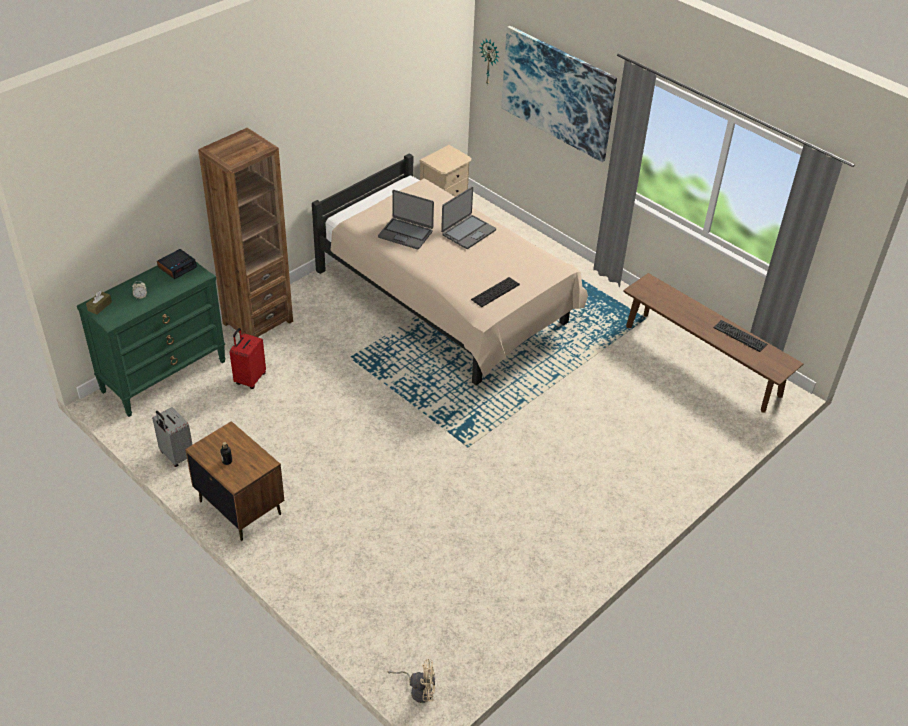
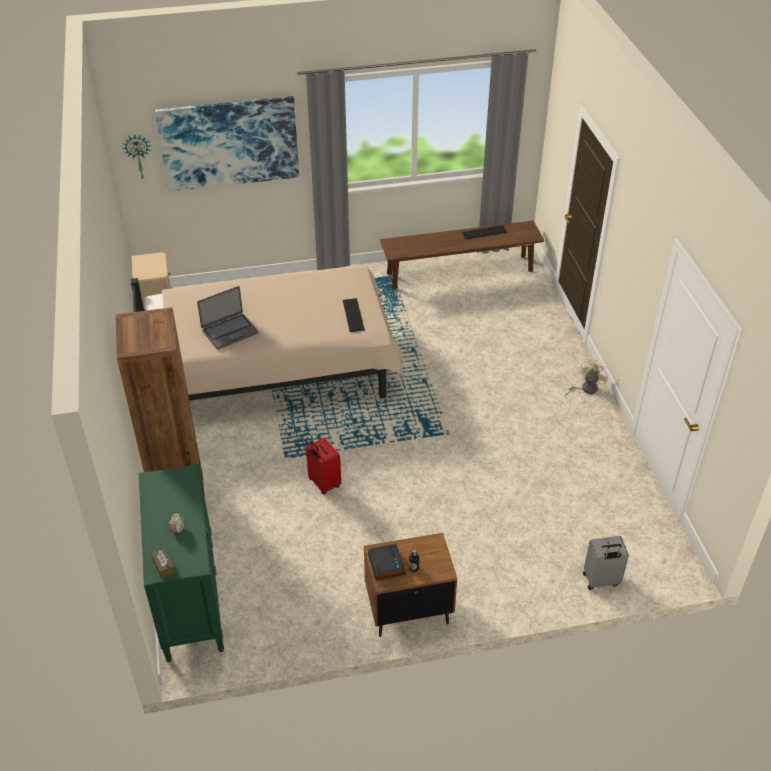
camera: 55 degrees left, 0 degrees up
(176, 456) = (307, 632): grey suitcase -> grey suitcase (601, 580)
(177, 267) = (158, 486): alarm clock -> alarm clock (386, 565)
(249, 379) = (251, 538): red suitcase -> red suitcase (323, 483)
(418, 690) = (671, 573): beige fan -> beige fan (585, 389)
(468, 232) = (264, 296): laptop -> none

